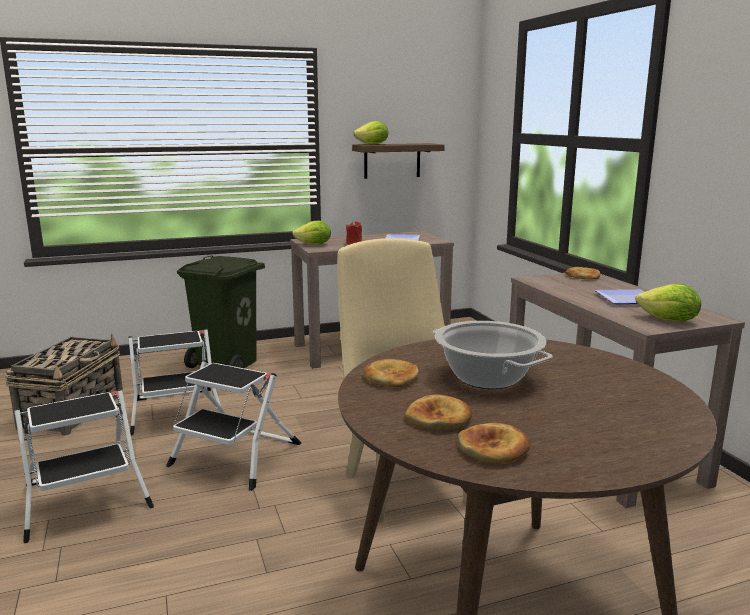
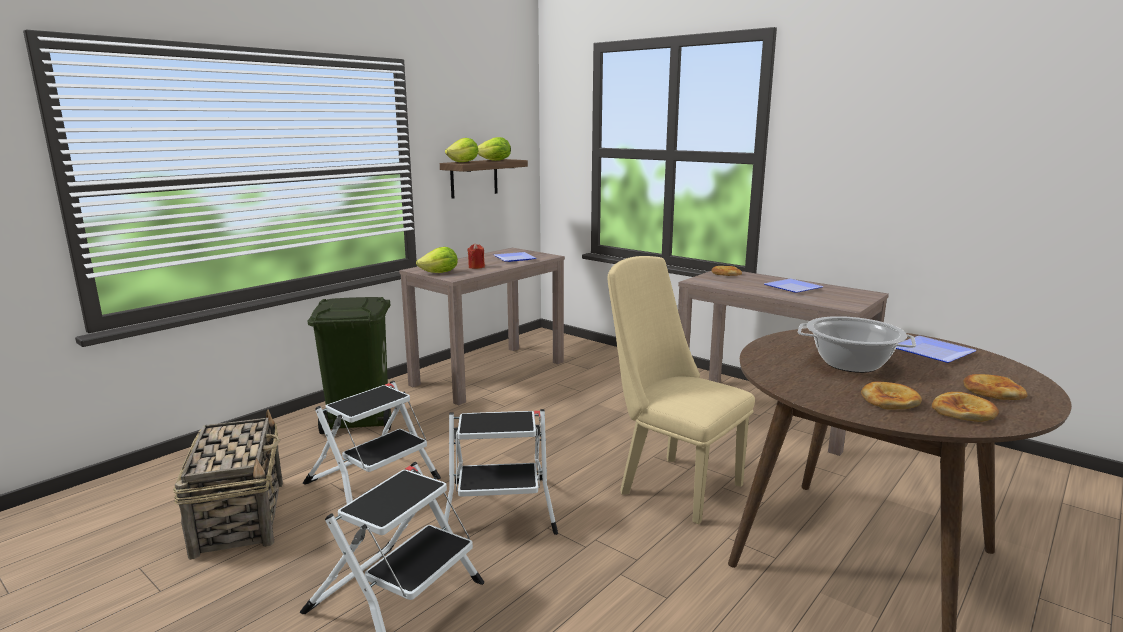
camera: 30 degrees left, 0 degrees up
(391, 377) = (793, 379): bread -> bread (992, 391)
(621, 388) = (935, 352): none -> plate
(669, 321) = (849, 300): lettuce -> lettuce (495, 160)

